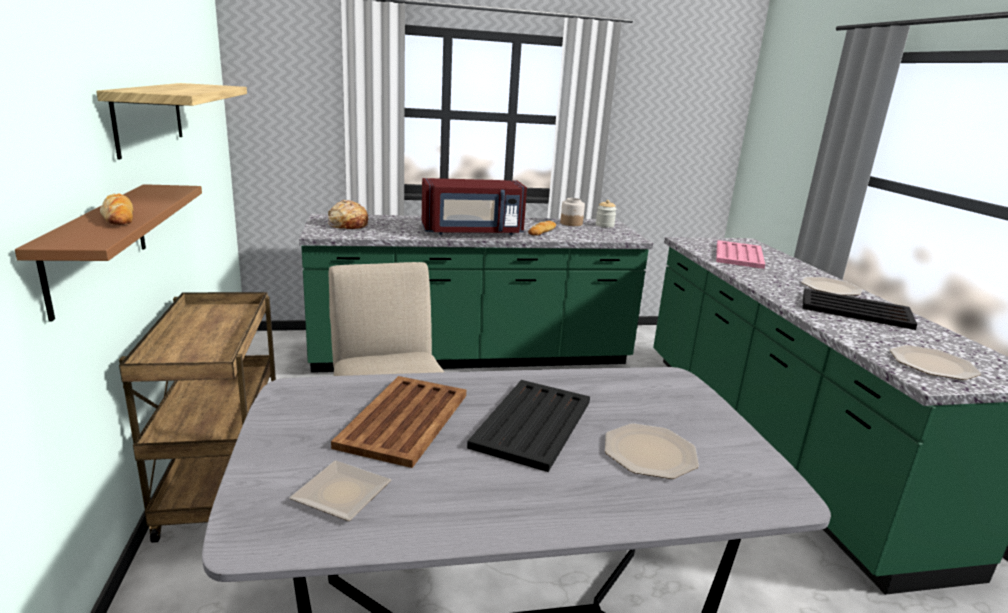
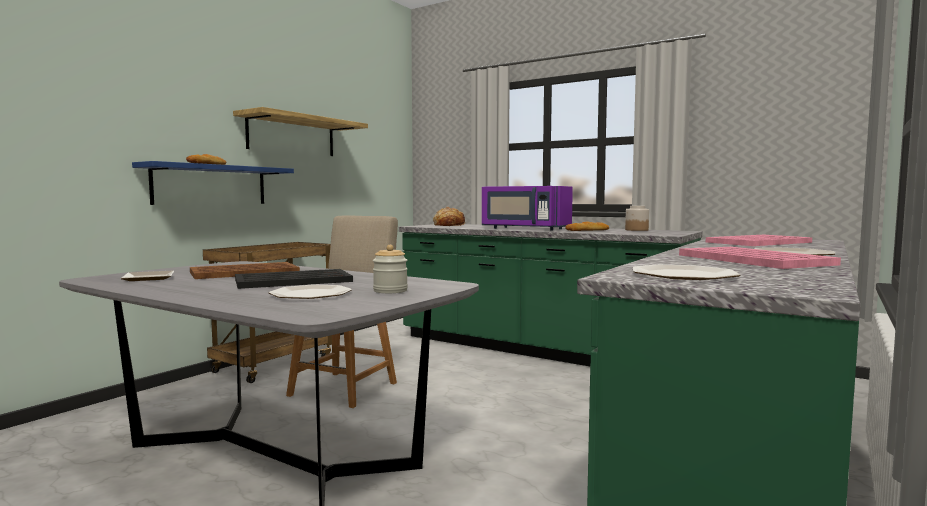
camera: 45 degrees right, 15 degrees down
(98, 244) = (211, 185): brown shelf -> blue shelf
(472, 232) = (524, 229): red microwave -> purple microwave
(604, 225) = (669, 231): jar -> jar (390, 291)
(854, 310) = (752, 259): black tray -> pink tray

